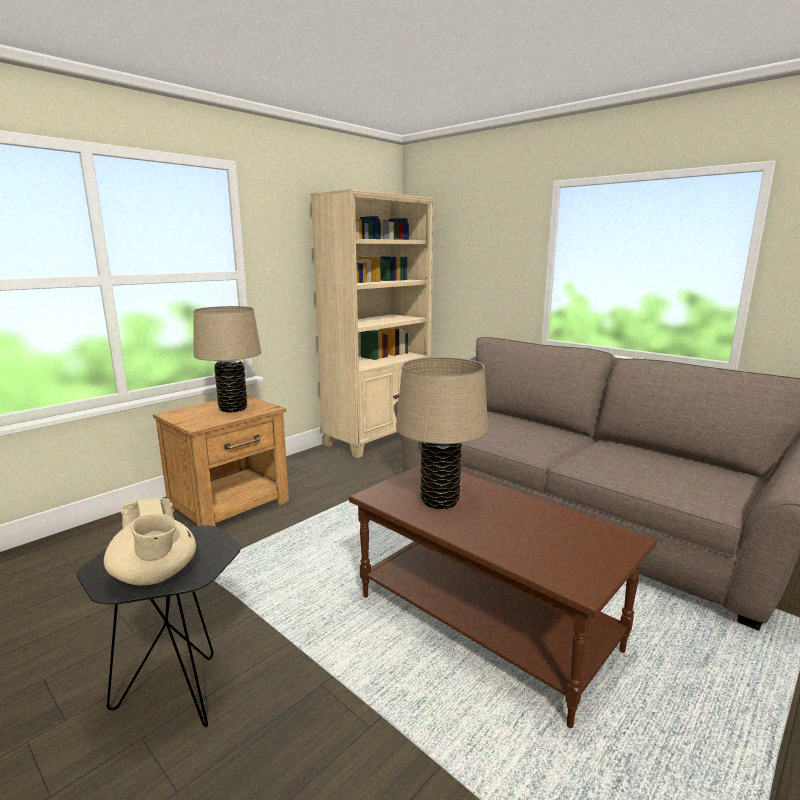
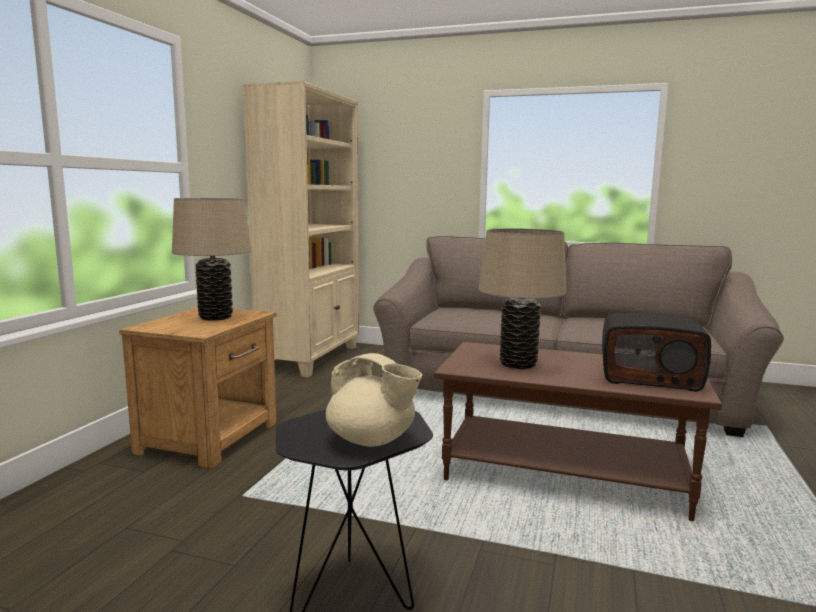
camera: 25 degrees left, 5 degrees down
(560, 549) = (650, 377): none -> radio

